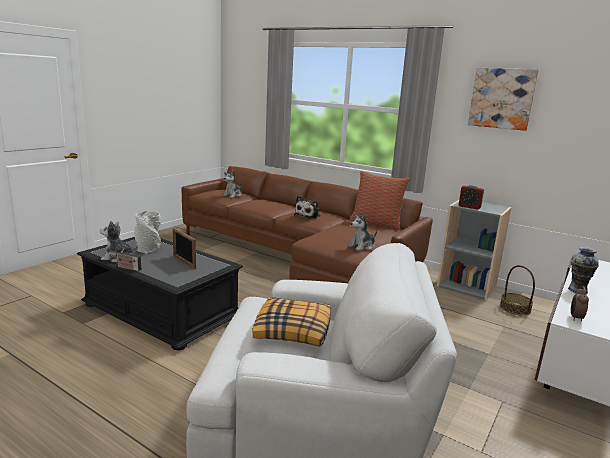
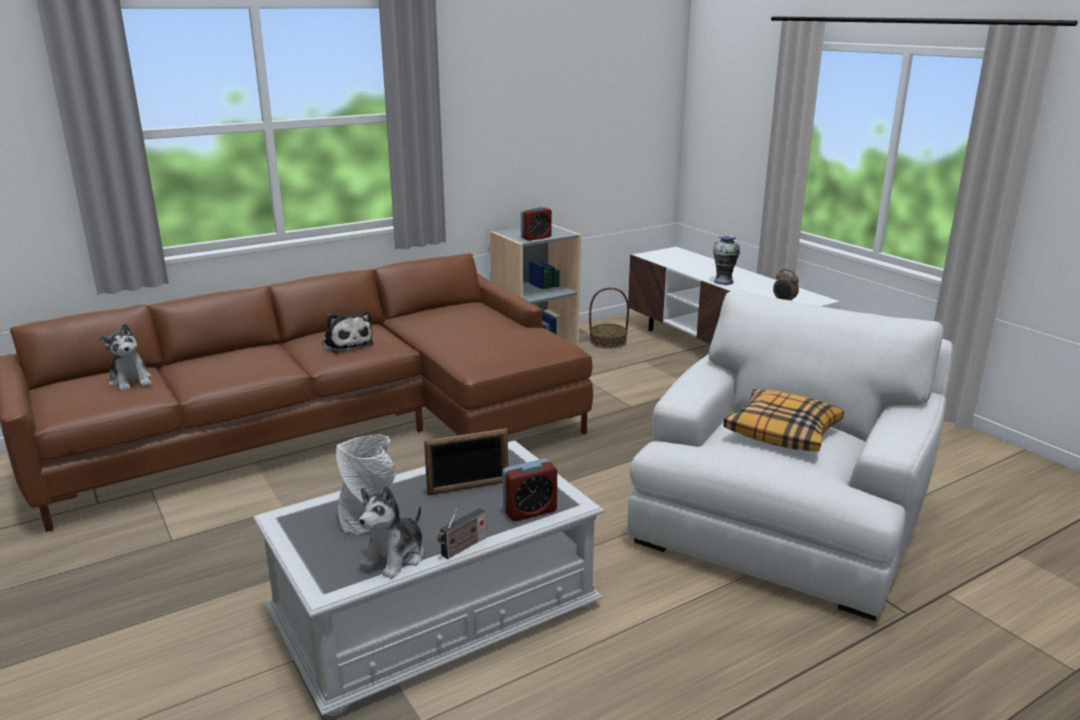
camera: 65 degrees left, 5 degrees up
(162, 311) = (436, 609): black coffee table -> white coffee table
(166, 276) = (530, 511): none -> alarm clock
(362, 246) = (532, 339): plush toy -> none
(376, 223) = (433, 309): pillow -> none
(502, 98) = (514, 79): picture -> none

